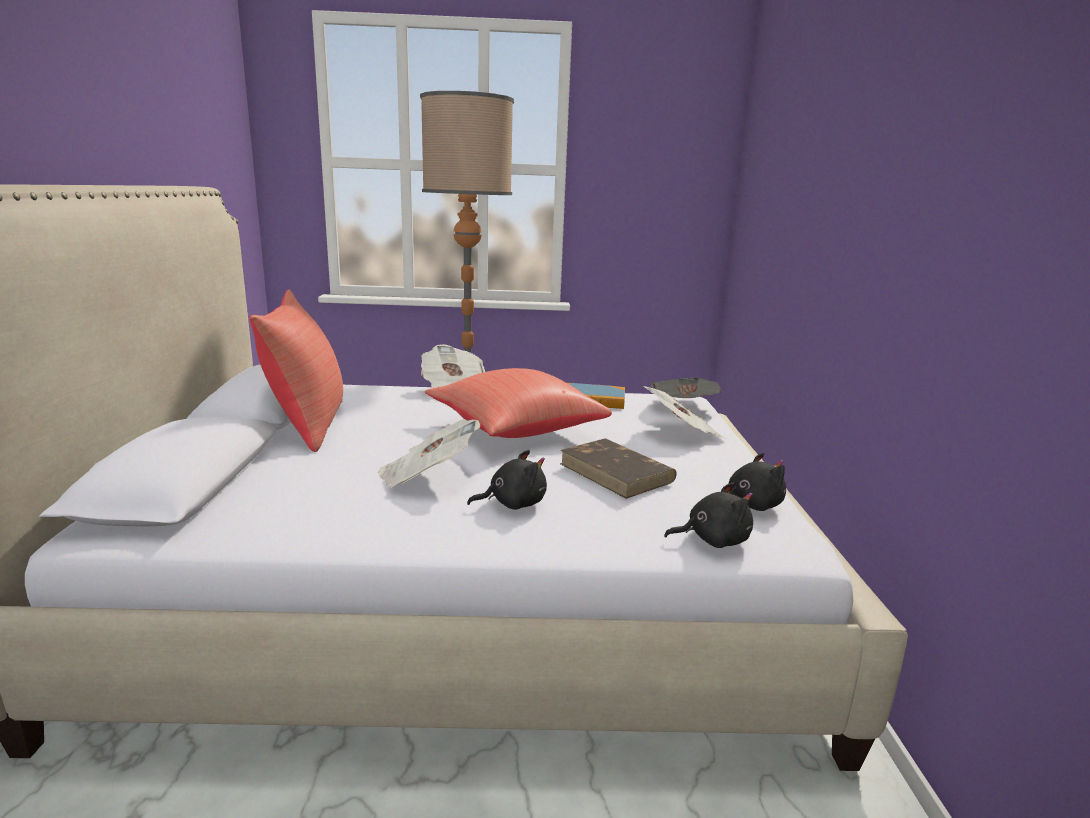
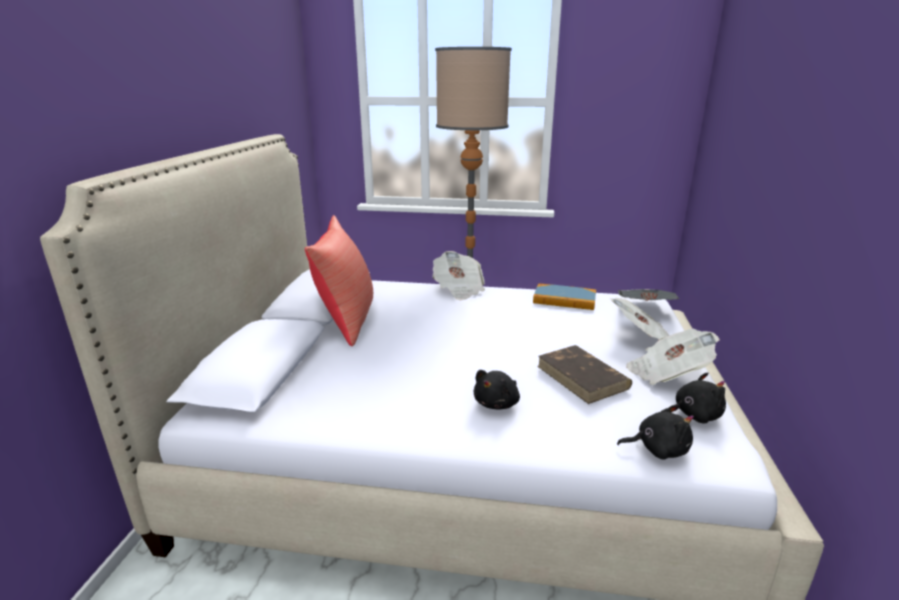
camera: 10 degrees right, 5 degrees up
(427, 477) = (433, 374): newspaper -> newspaper (667, 374)
(513, 504) = (497, 403): black plush toy -> black plush toy turned 135 degrees clockwise
(514, 430) = (502, 329): red pillow -> none

